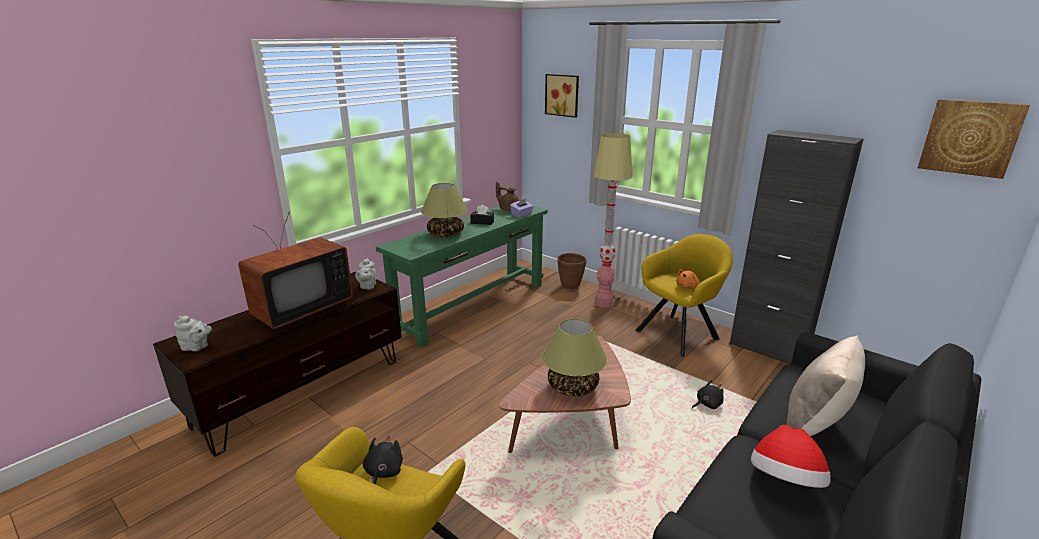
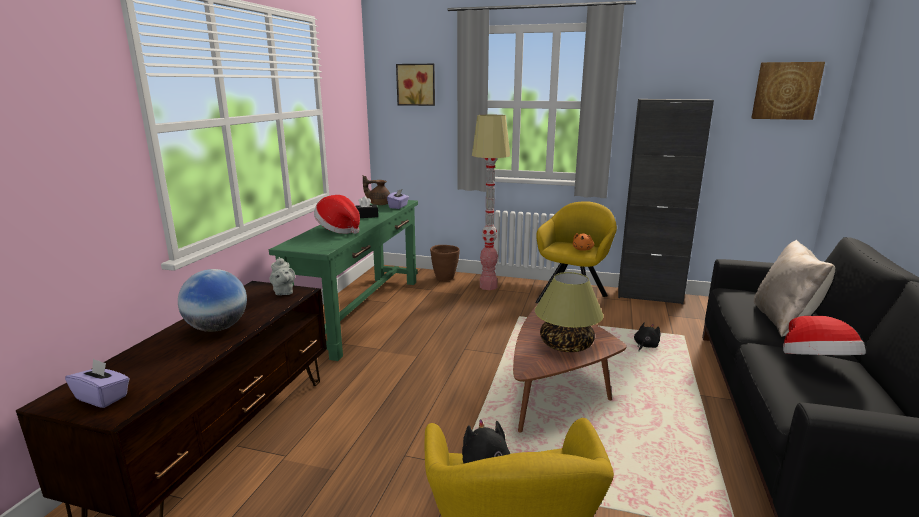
camera: 25 degrees left, 5 degrees down
(197, 347) = (103, 397): grey teapot -> purple tissue box
(299, 309) = (217, 328): television -> globe
(445, 234) = (339, 229): table lamp -> hat

